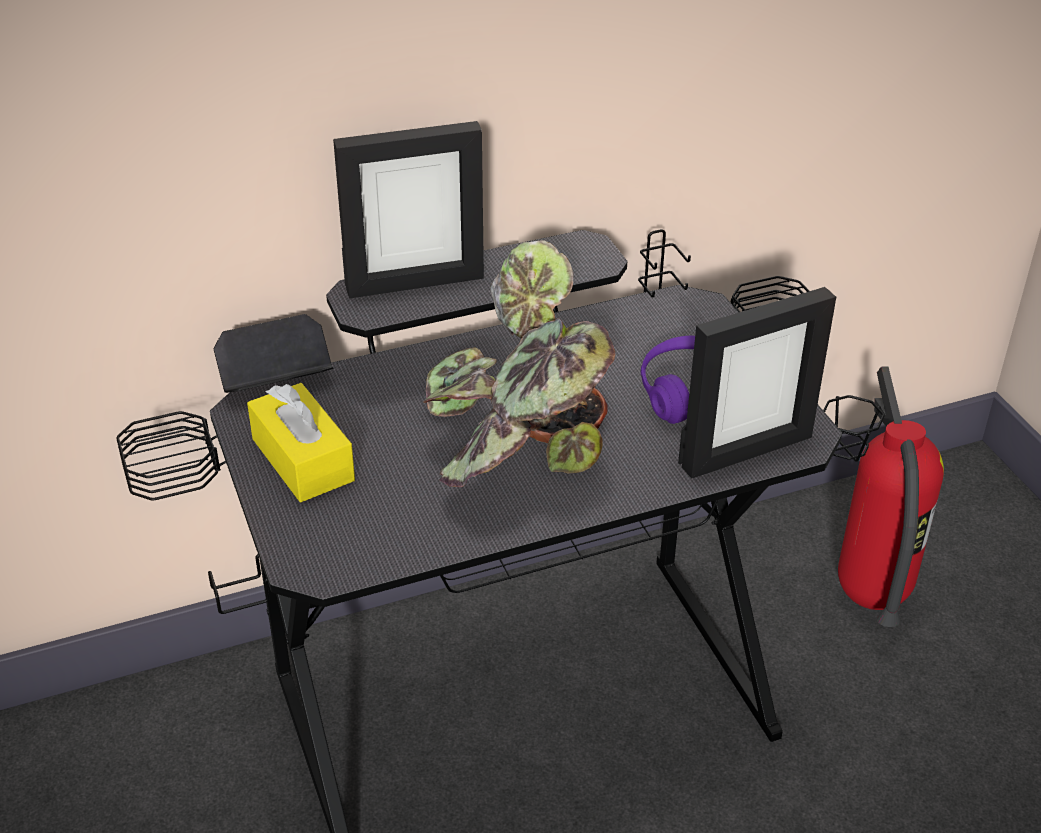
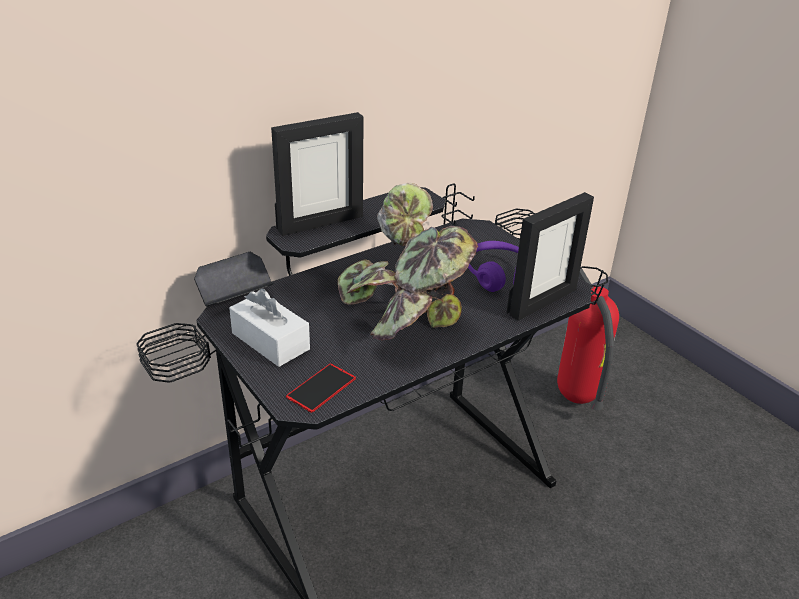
camera: 15 degrees left, 5 degrees down
(303, 460) = (270, 341): yellow tissue box -> white tissue box
(349, 544) = (321, 387): none -> phone

